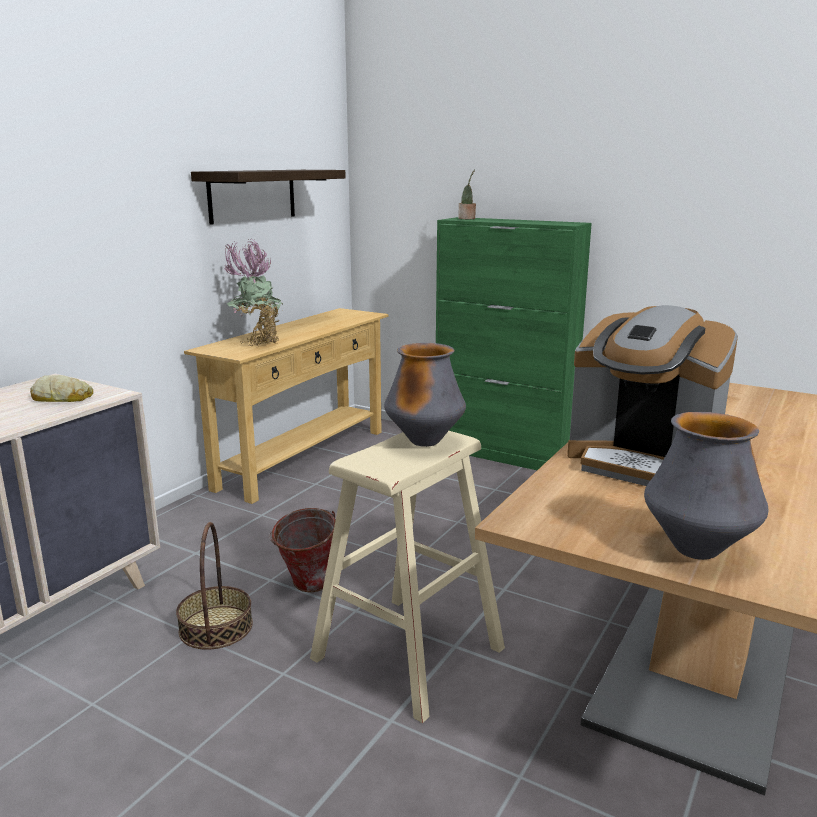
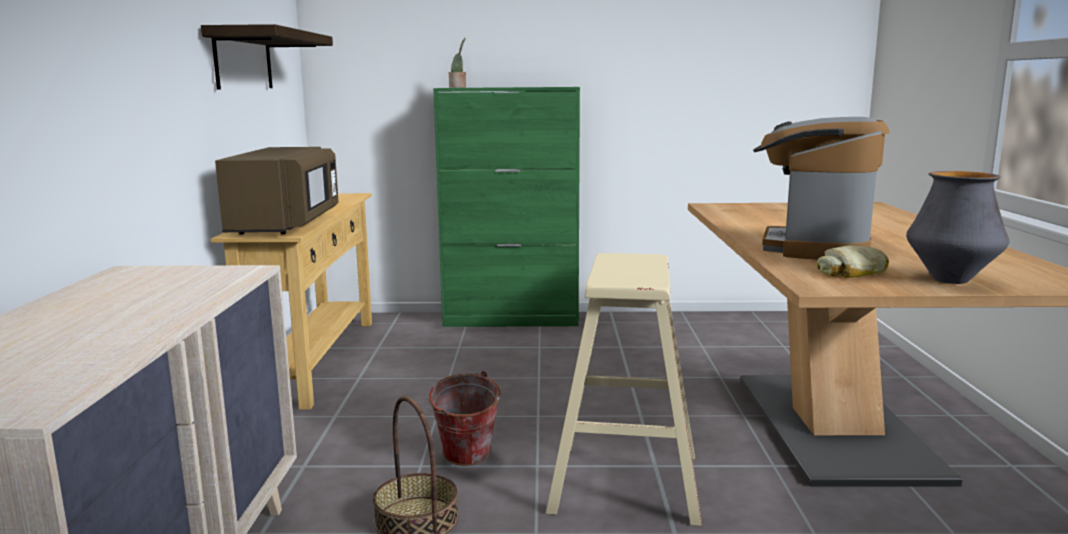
camera: 30 degrees left, 5 degrees down
(62, 398) = (189, 280): bread -> bread (854, 272)
(257, 343) = (286, 224): potted plant -> brown microwave
(425, 442) = (631, 262): vase -> none
(642, 463) = (813, 247): coffee machine -> coffee machine turned 105 degrees clockwise

